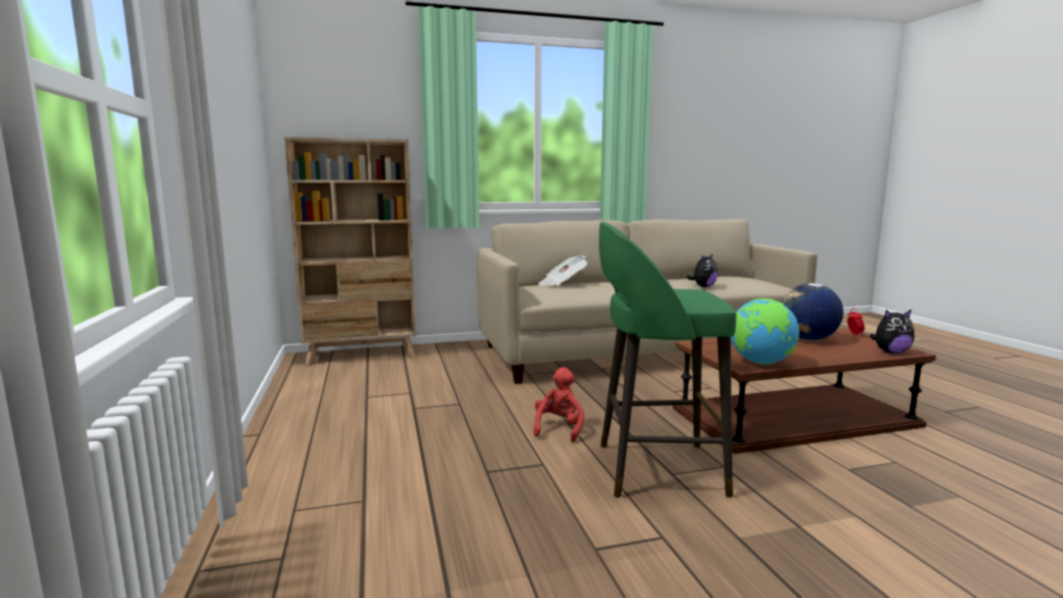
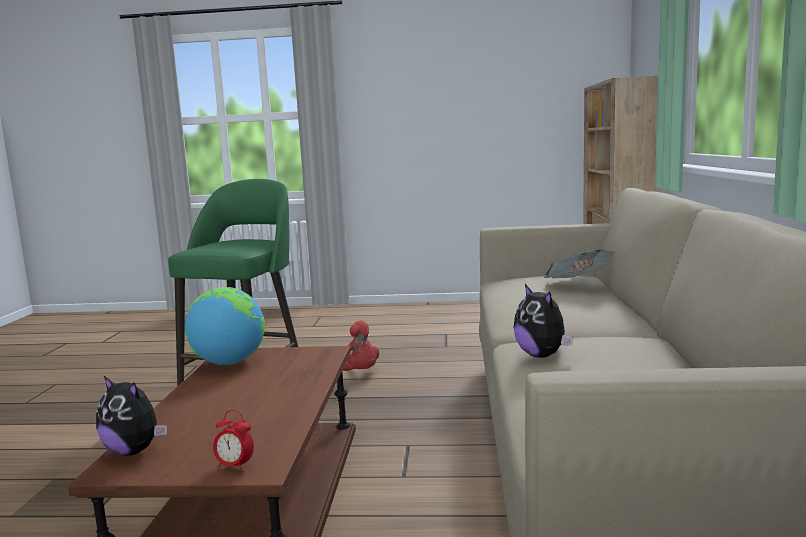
camera: 110 degrees right, 0 degrees up
(807, 339) = (265, 416): globe -> none
(890, 352) = (134, 451): plush toy -> plush toy turned 75 degrees counterclockwise

